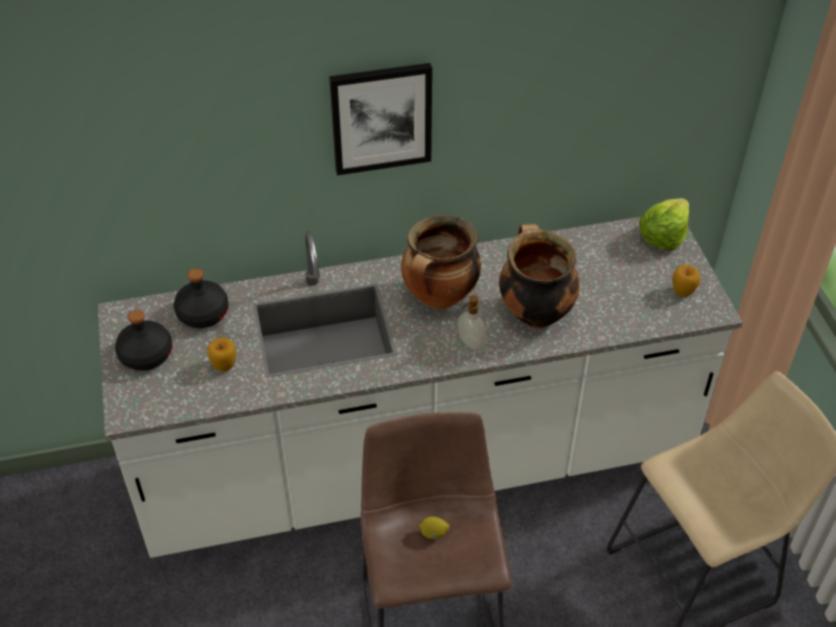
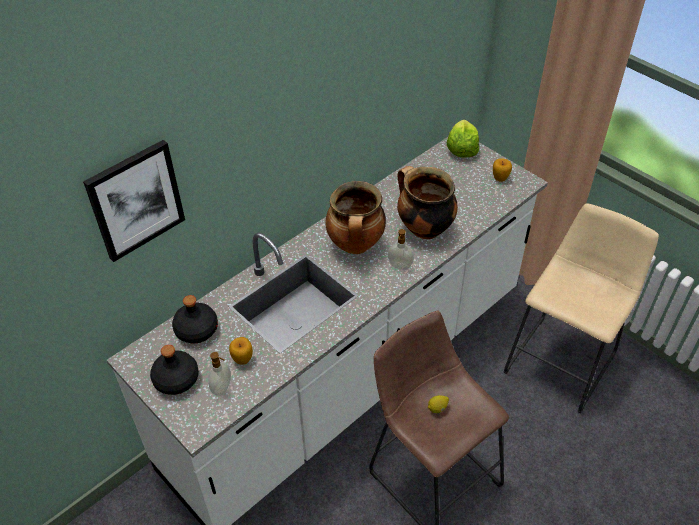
camera: 30 degrees left, 0 degrees up
(182, 385) = (222, 388): none -> soap dispenser
(381, 118) = (285, 126): picture -> picture (135, 200)

